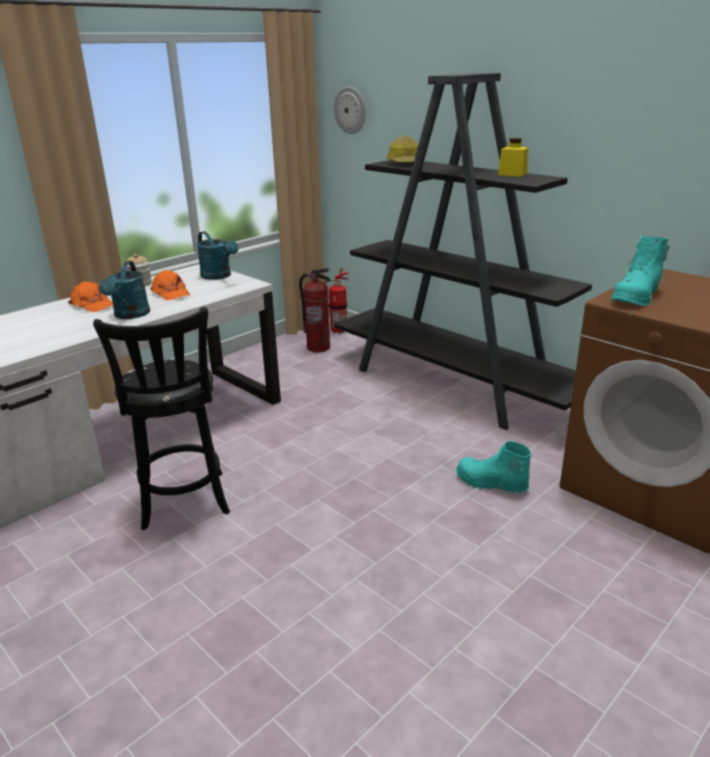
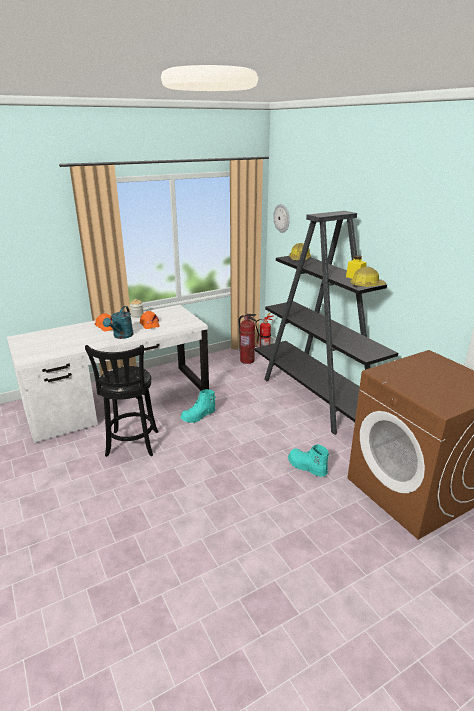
camera: 15 degrees right, 0 degrees up
(219, 276) = (181, 316): turquoise watering can -> none
(541, 180) = (367, 285): none -> hard hat
(637, 297) = (397, 372): turquoise boot -> turquoise boot (198, 416)

